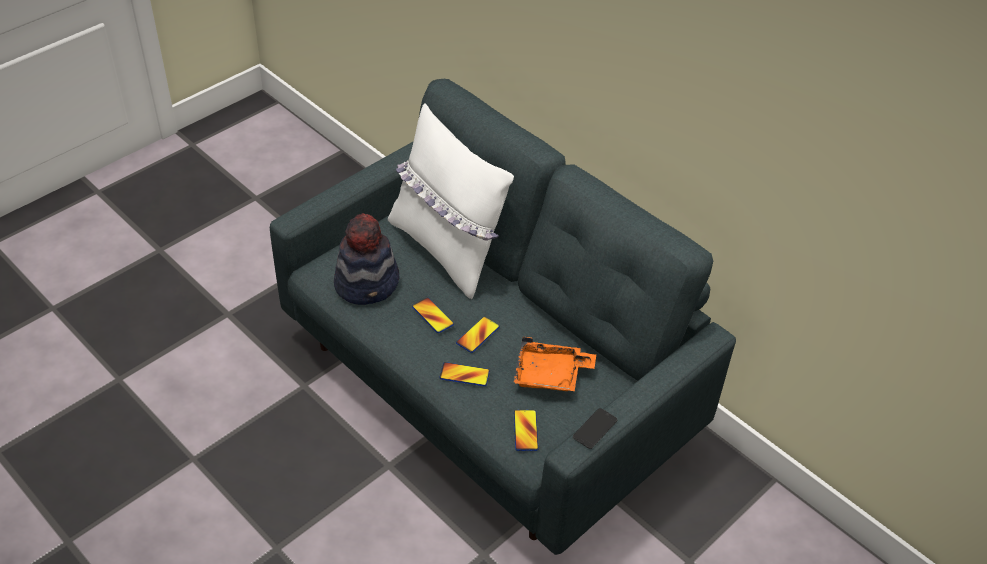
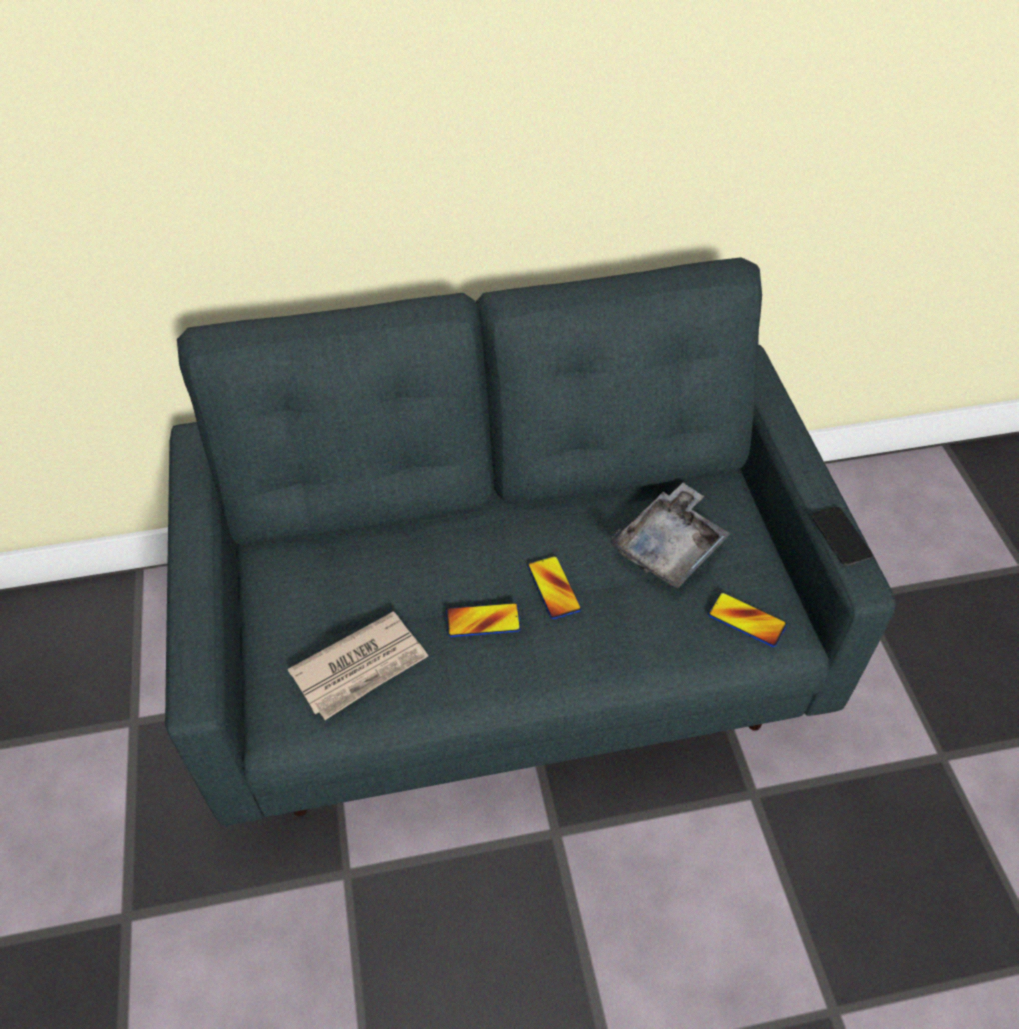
camera: 55 degrees left, 5 degrees up
(368, 283) = (361, 668): hat -> newspaper
(446, 250) = (373, 544): white pillow -> none
(464, 375) = (613, 638): phone -> none
(550, 375) = (670, 547): orange tray -> grey tray

